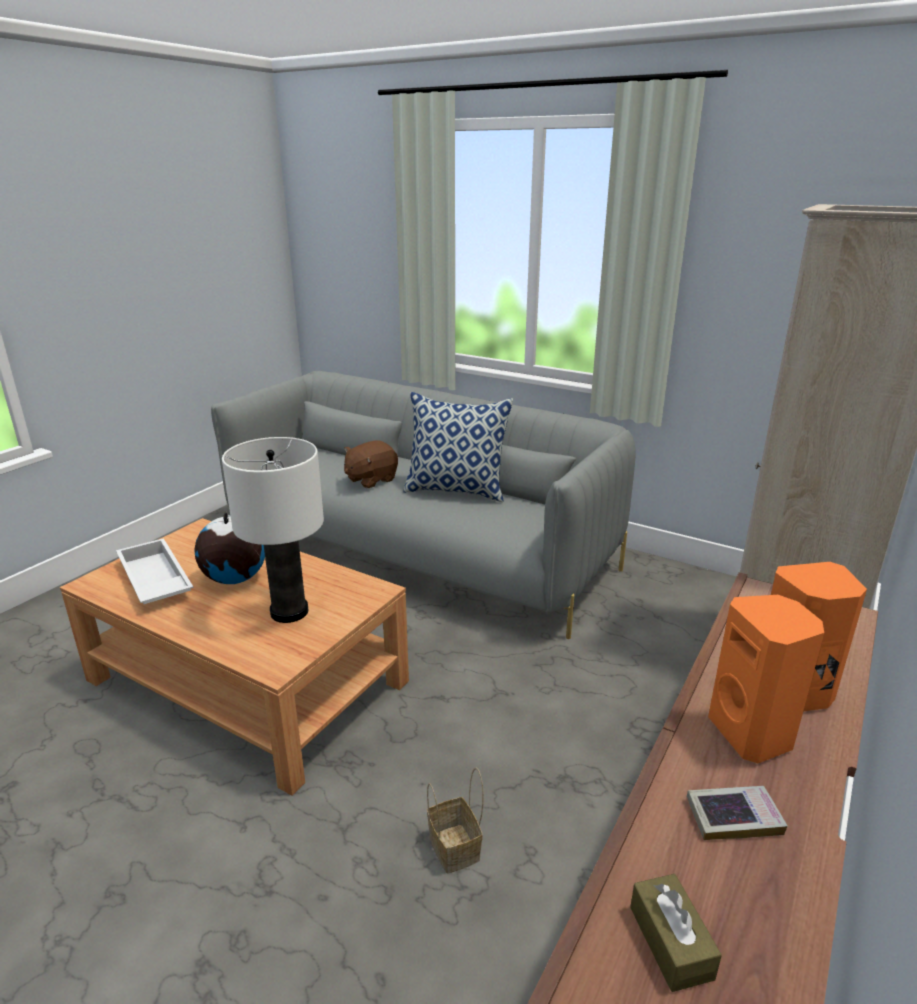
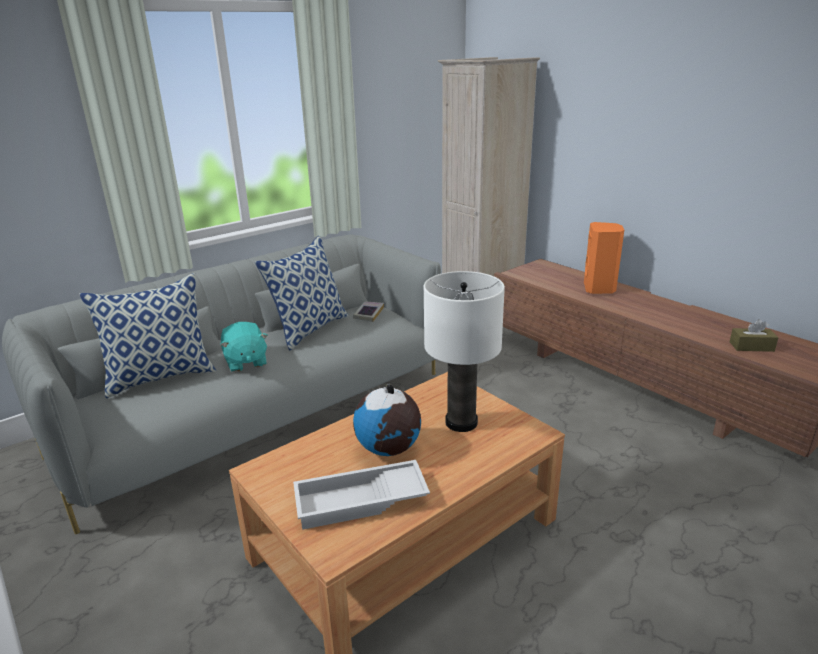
camera: 70 degrees left, 0 degrees up
(333, 457) = (161, 377): none -> pillow
(371, 479) = (245, 362): brown plush toy -> turquoise plush toy
(456, 849) = (611, 453): basket -> none
(733, 817) = (682, 320): book -> book (368, 314)
(752, 734) = (628, 304): orange speaker -> none

